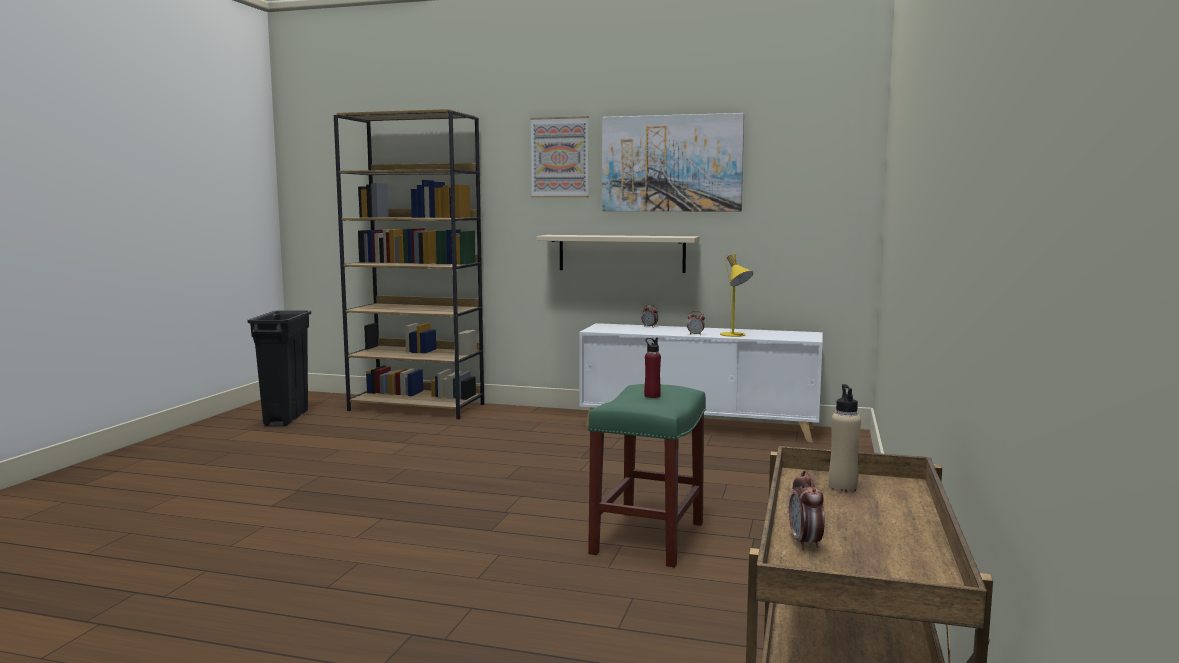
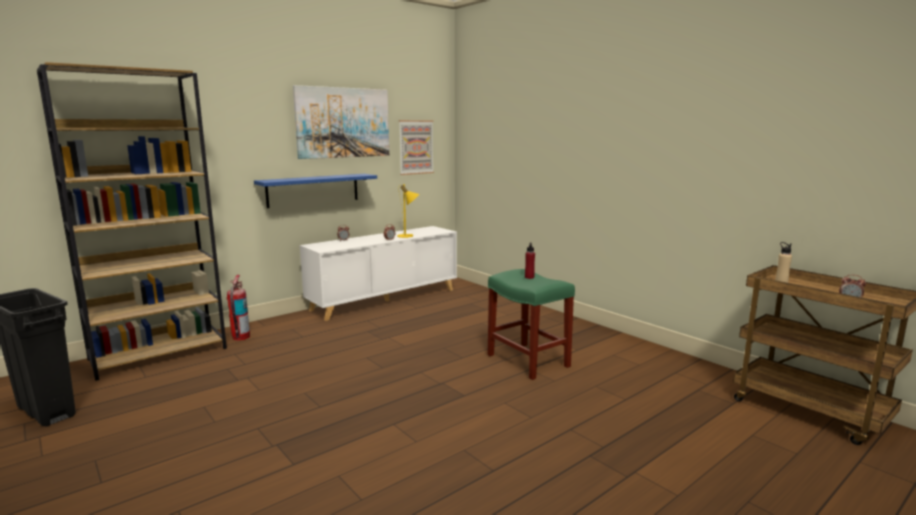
camera: 55 degrees left, 5 degrees up
(490, 415) = (240, 337): none -> fire extinguisher
(560, 157) = (259, 116): picture -> picture (416, 147)
(621, 253) = (313, 190): beige shelf -> blue shelf

